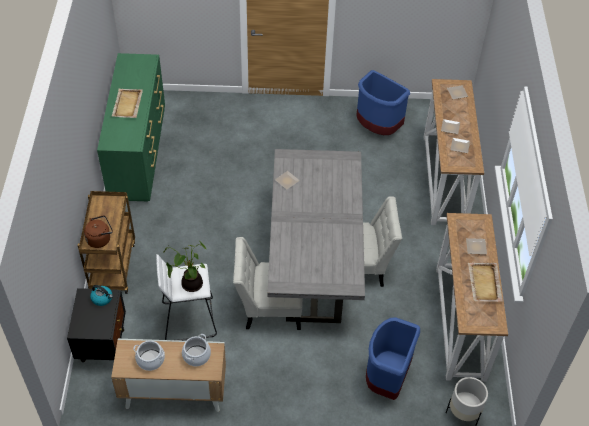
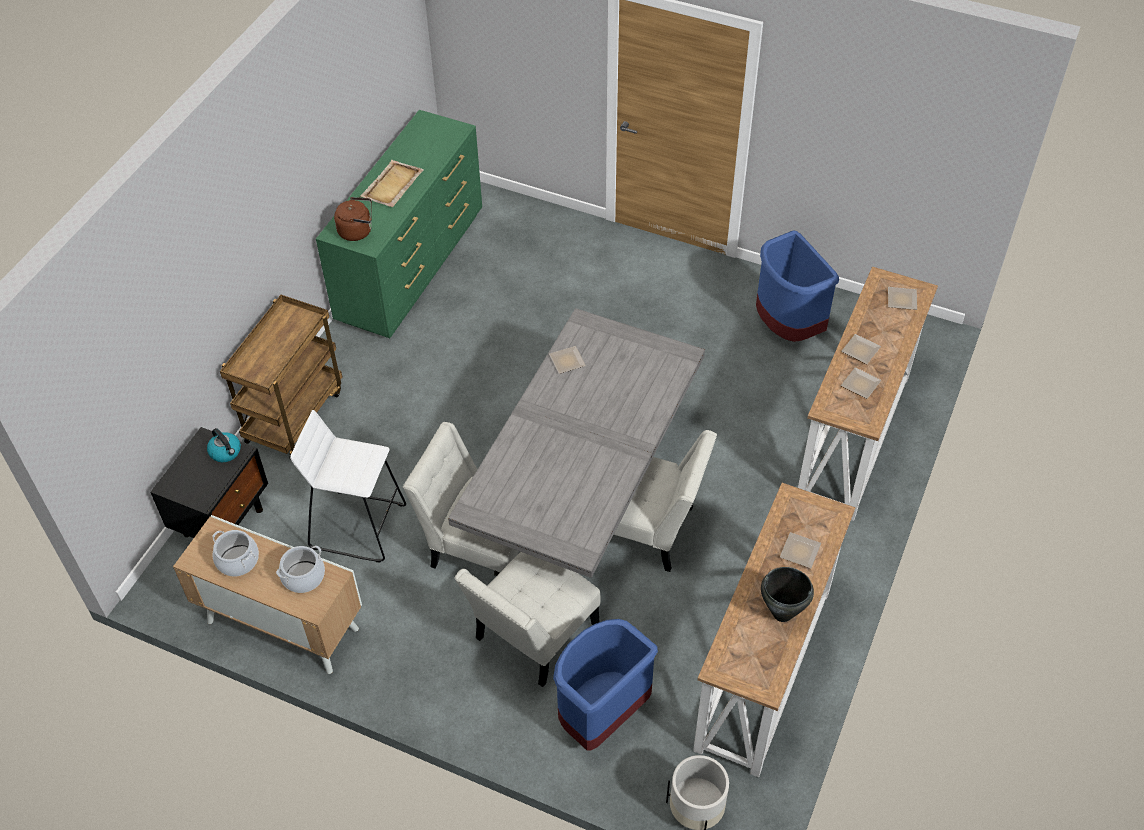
camera: 25 degrees right, 0 degrees up
(100, 239) = (259, 366): brown kettle -> brown kettle (357, 231)
(190, 284) = (348, 469): potted plant -> none
(325, 348) = (532, 636): none -> white chair
(484, 283) = (782, 614): beige tray -> black cooking pot

